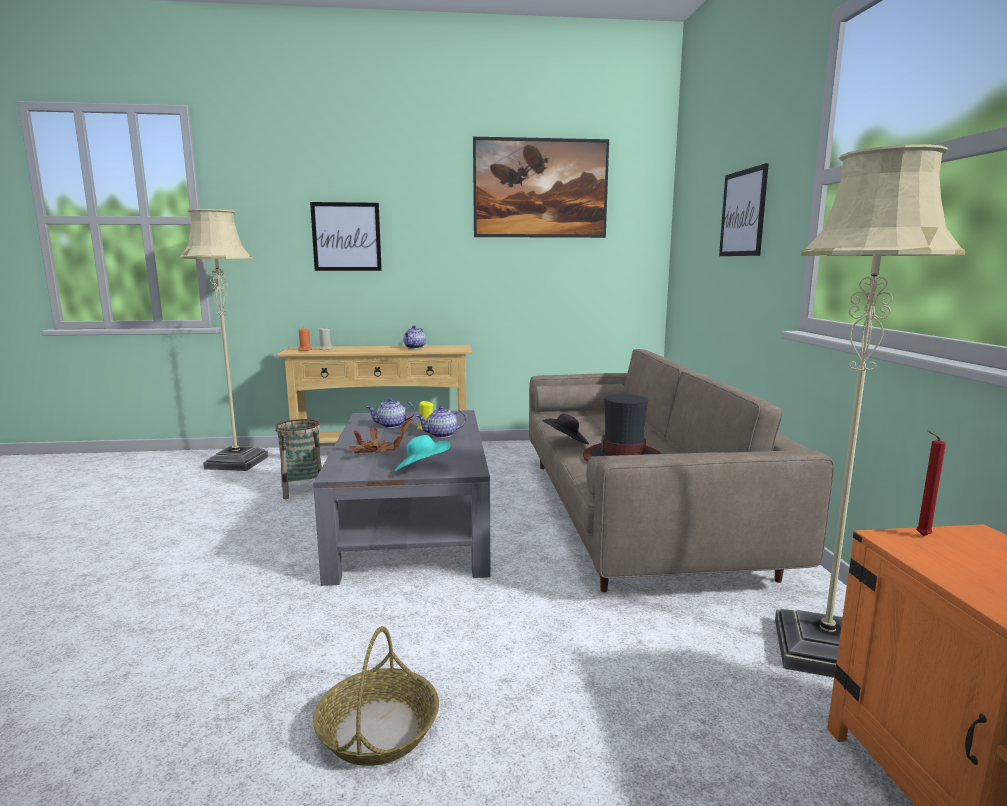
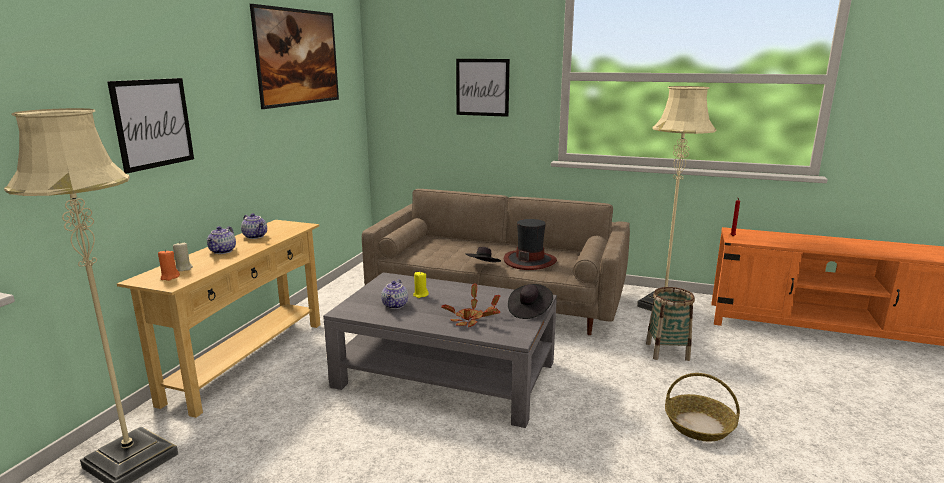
camera: 65 degrees left, 5 degrees up
(302, 490) = (301, 419): basket -> basket (667, 351)
(421, 470) = (529, 311): turquoise hat -> black hat
(441, 435) = (447, 293): teapot -> teapot (223, 251)

